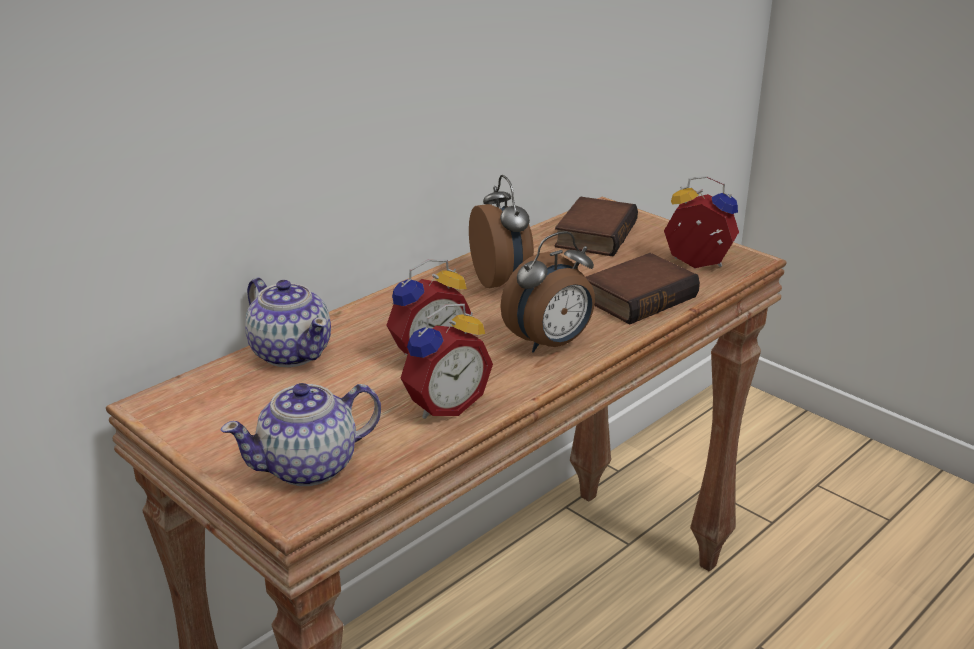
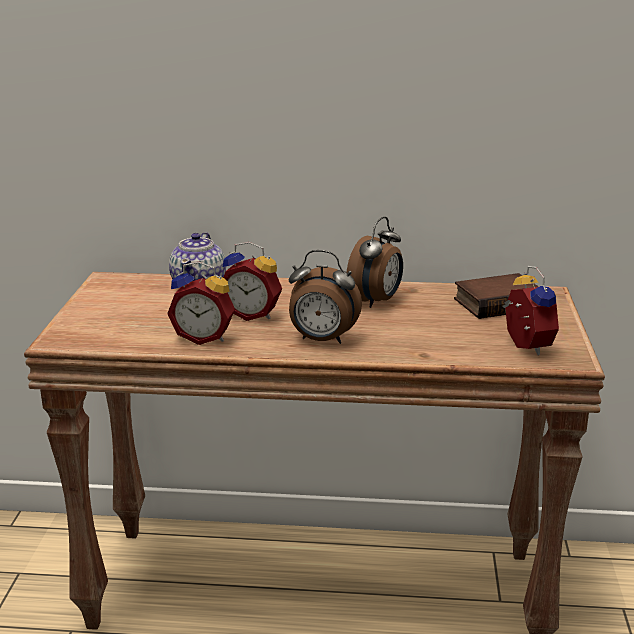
camera: 50 degrees right, 5 degrees down
(310, 466) = (98, 330): teapot -> none
(638, 296) = (436, 344): book -> none

